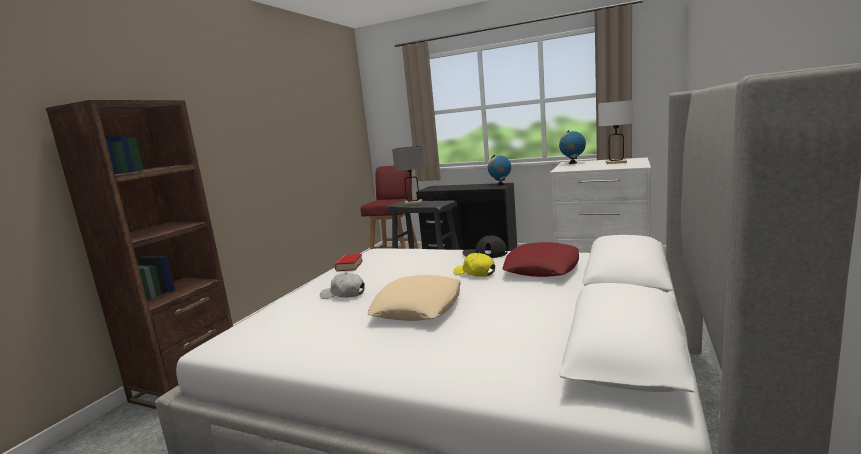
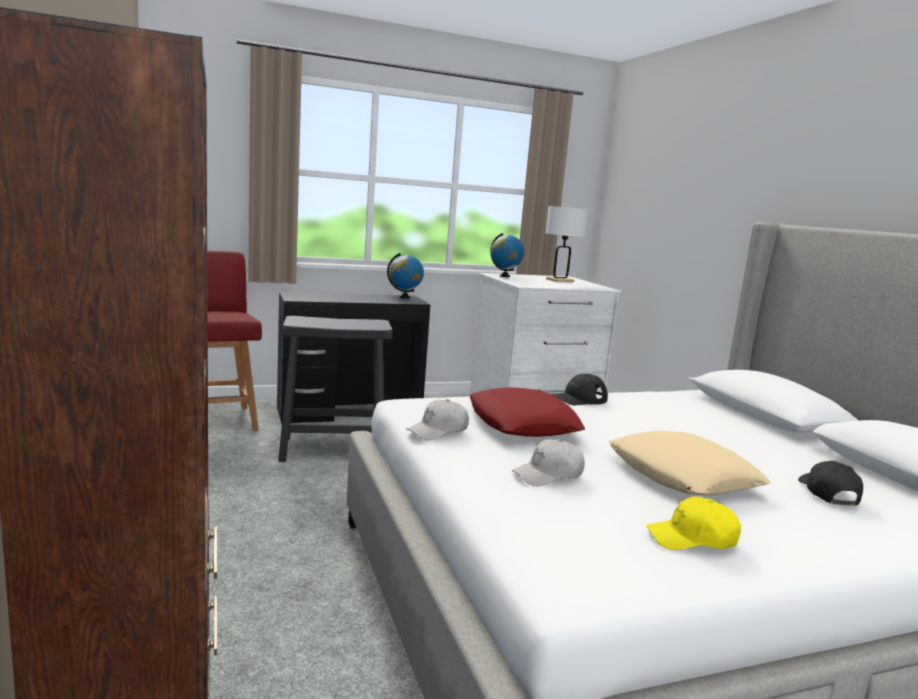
camera: 45 degrees left, 0 degrees up
(349, 266) = (438, 431): book -> white cap
(413, 203) = (322, 321): grey table lamp -> none
(474, 273) = (634, 424): yellow cap -> yellow cap (692, 539)
(494, 337) = (828, 493): none -> black cap
(542, 268) = (680, 412): red pillow -> red pillow (523, 423)

